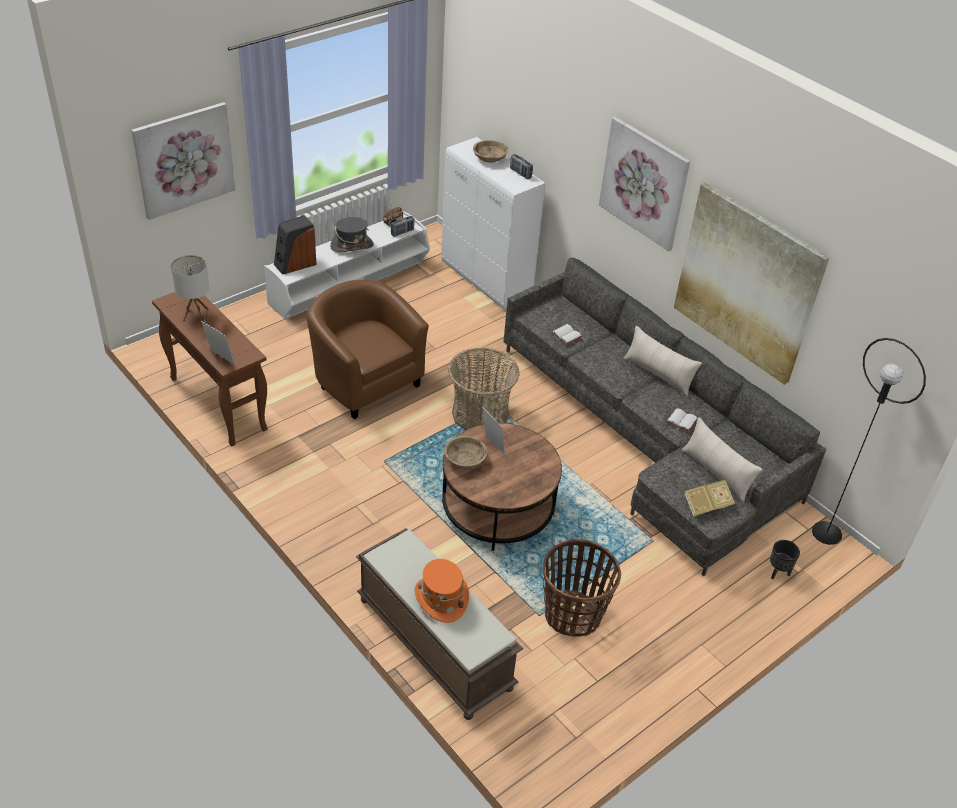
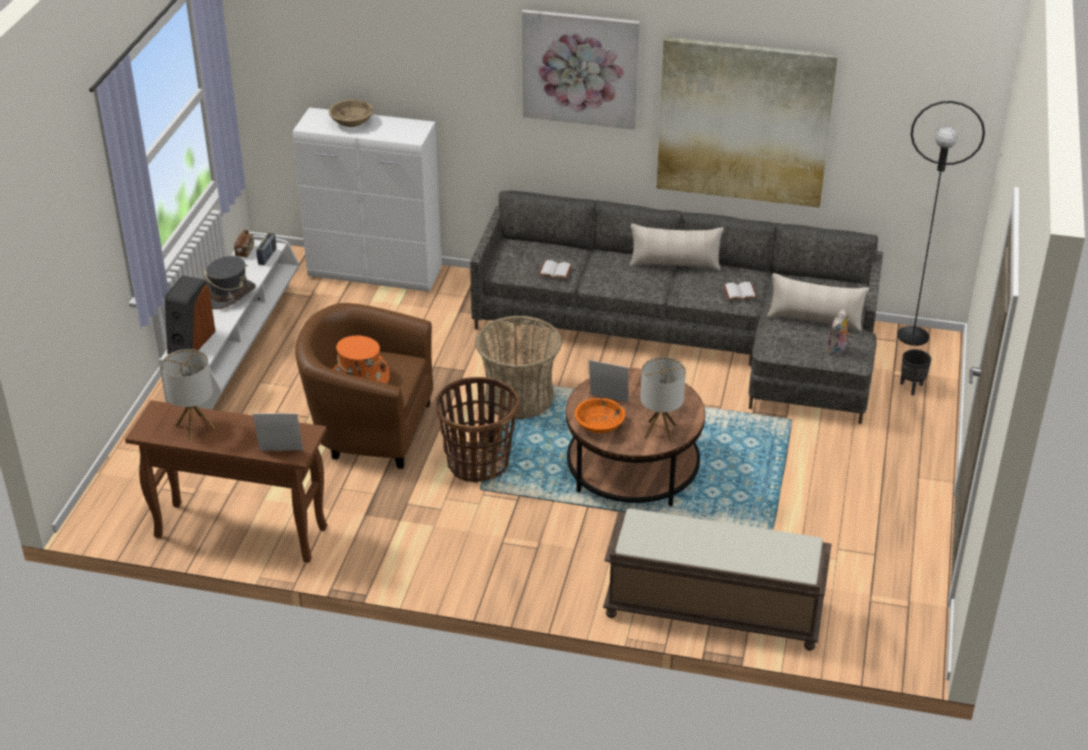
camera: 35 degrees left, 5 degrees down
(184, 160) = (66, 254): picture -> none
(441, 598) = (725, 545): orange hat -> orange hat (360, 376)
(465, 460) = (599, 425): beige bowl -> orange bowl
(501, 488) = (660, 431): none -> table lamp
(520, 173) = (400, 123): radio -> none
(573, 615) = (797, 516): basket -> basket (478, 463)
(706, 506) = (837, 350): book -> plush toy

